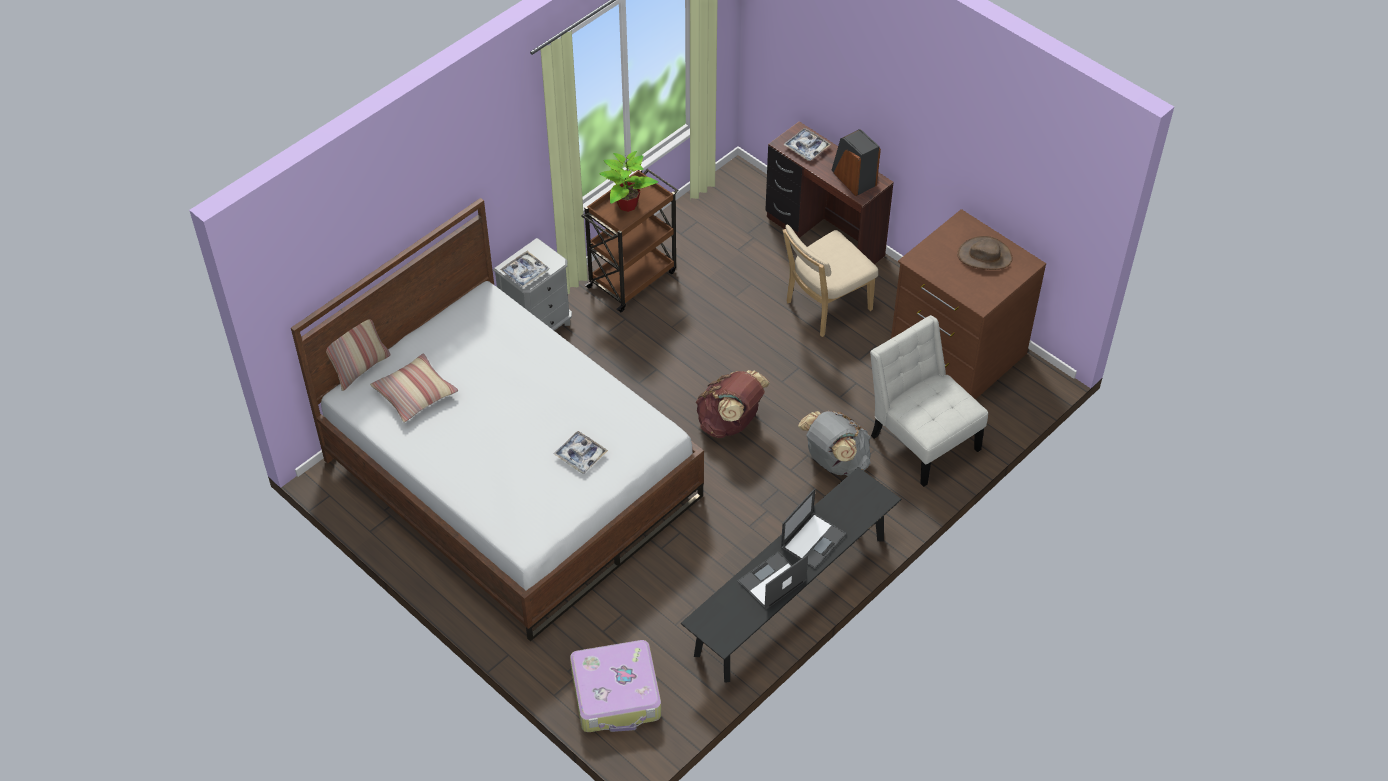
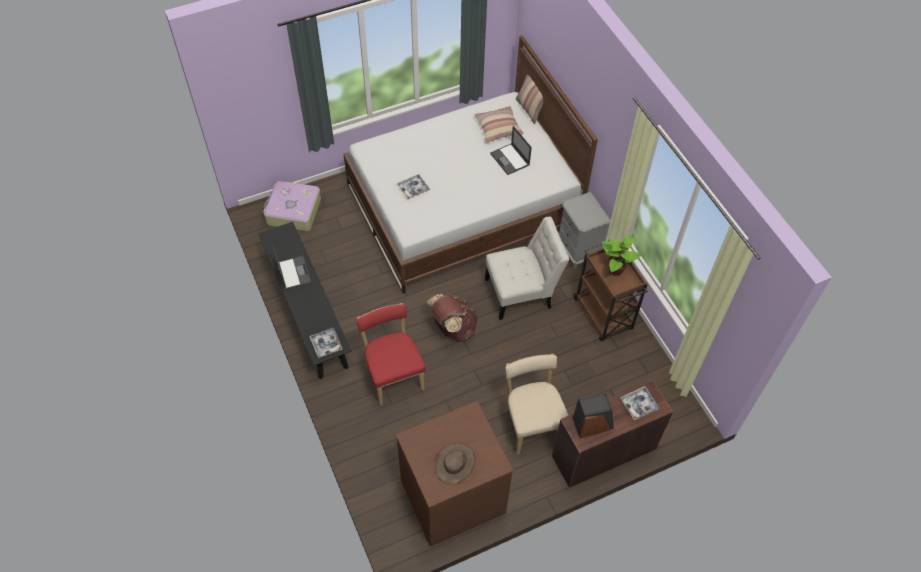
camera: 110 degrees right, 5 degrees up
(525, 272) = (579, 205): tray -> tray (326, 344)
(813, 540) = (309, 304): laptop -> laptop (510, 159)
(835, 461) = (393, 375): grey backpack -> red chair
(921, 438) = (387, 436): white chair -> white chair (522, 292)

